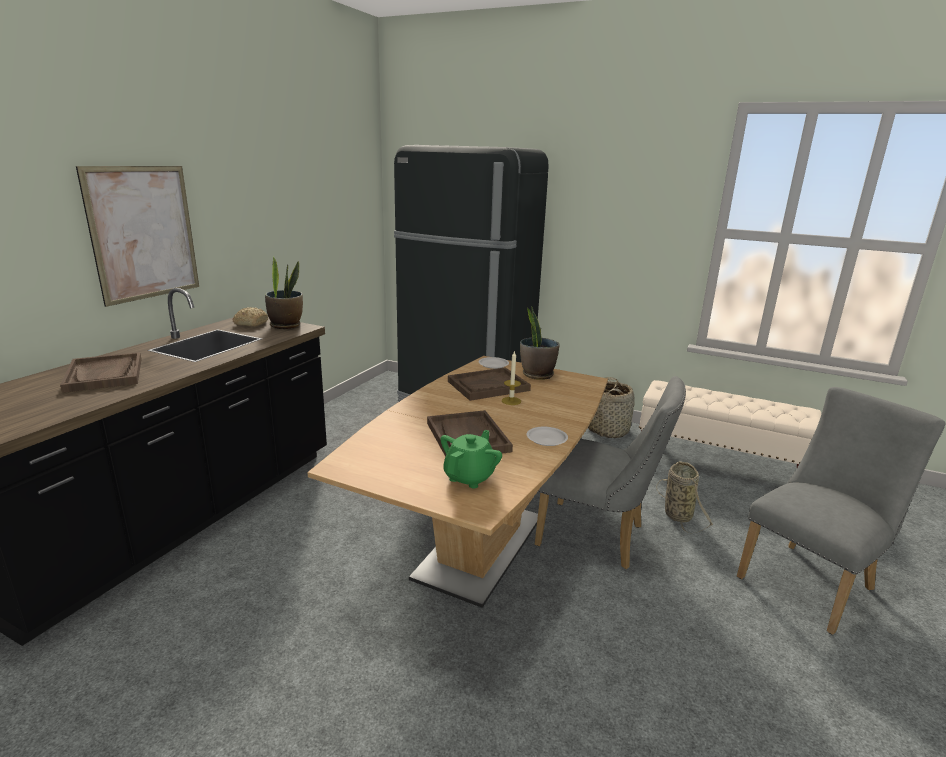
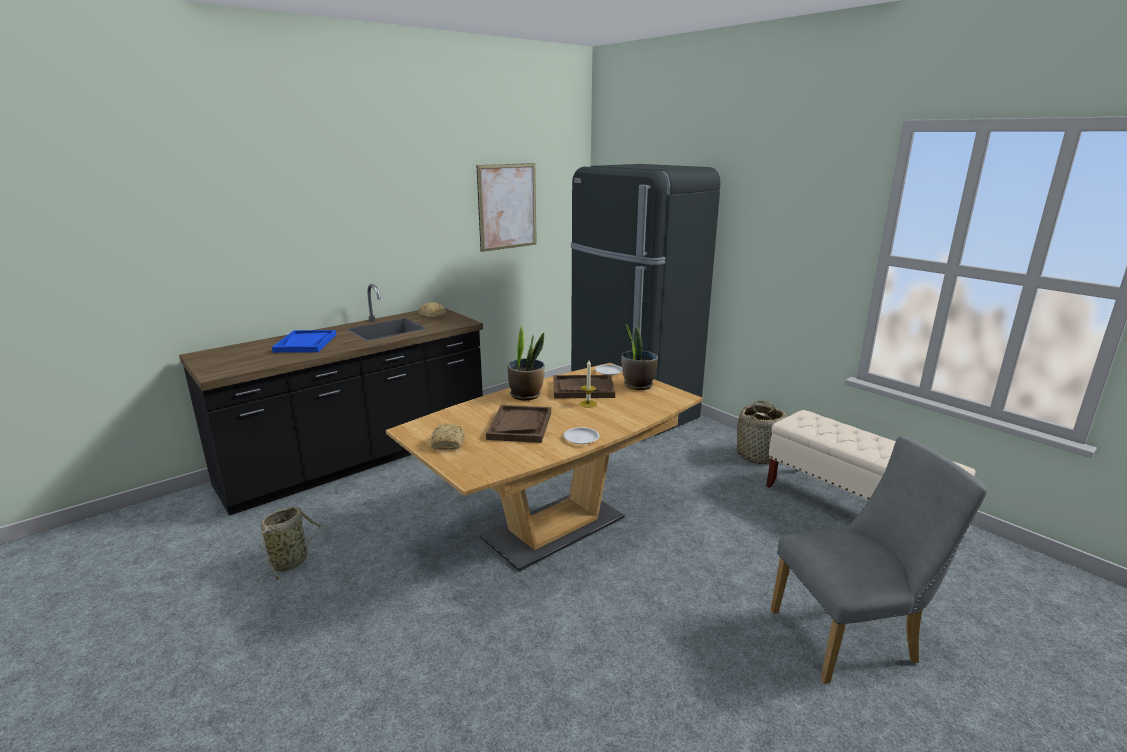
camera: 25 degrees right, 0 degrees up
(105, 374) = (305, 343): brown tray -> blue tray
(144, 233) = (356, 242): picture -> picture (507, 207)
(286, 325) = (455, 319): potted plant -> potted plant (526, 395)
(408, 473) = (449, 443): none -> bread
(469, 477) = (489, 454): green teapot -> none
(598, 537) = (663, 545): grey chair -> none
(676, 513) = (761, 544): basket -> basket (292, 561)

